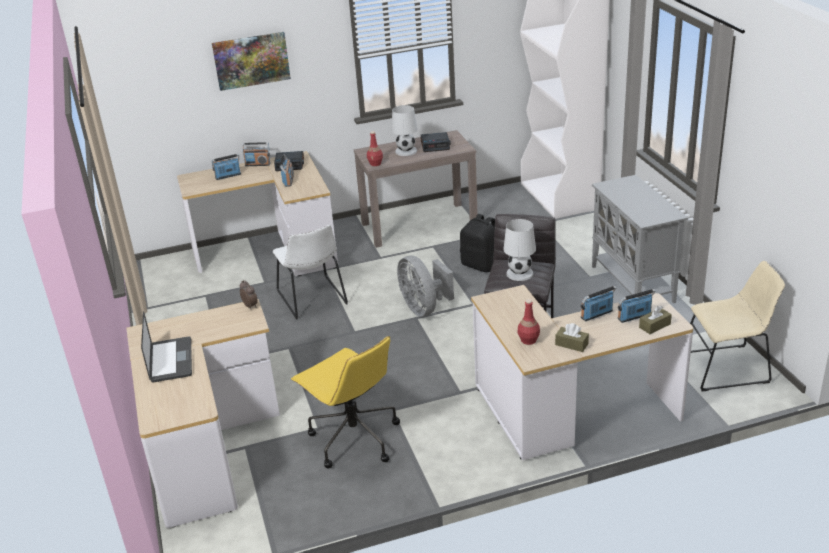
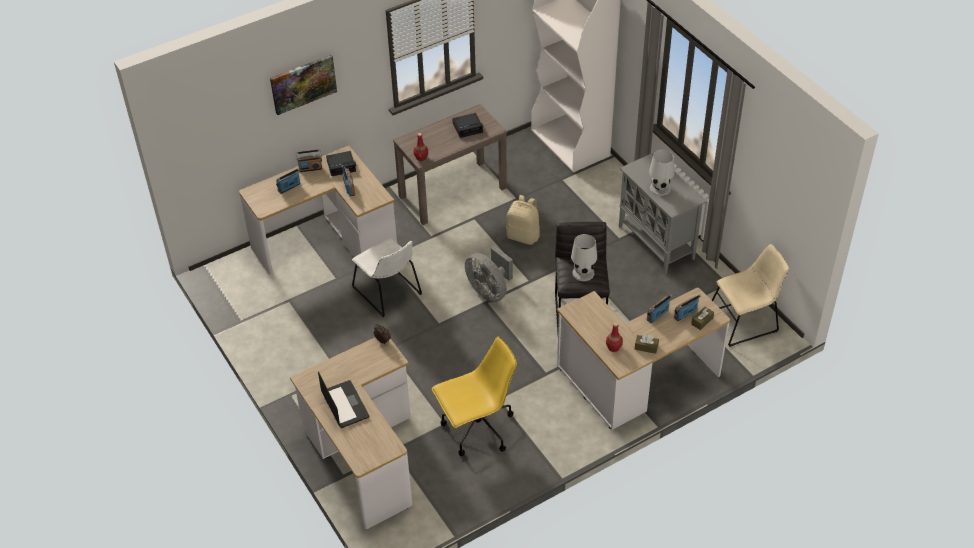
camera: 15 degrees left, 15 degrees up
(353, 438) = (477, 429): yellow office chair -> yellow office chair turned 60 degrees counterclockwise
(406, 151) = (443, 138): white table lamp -> white table lamp (660, 188)
(481, 265) = (523, 236): black backpack -> beige backpack

